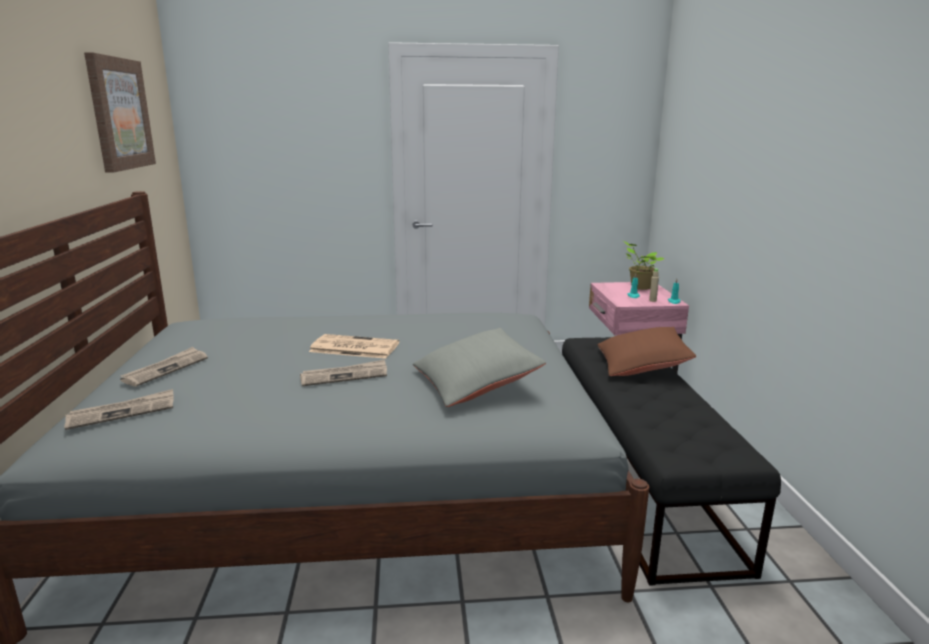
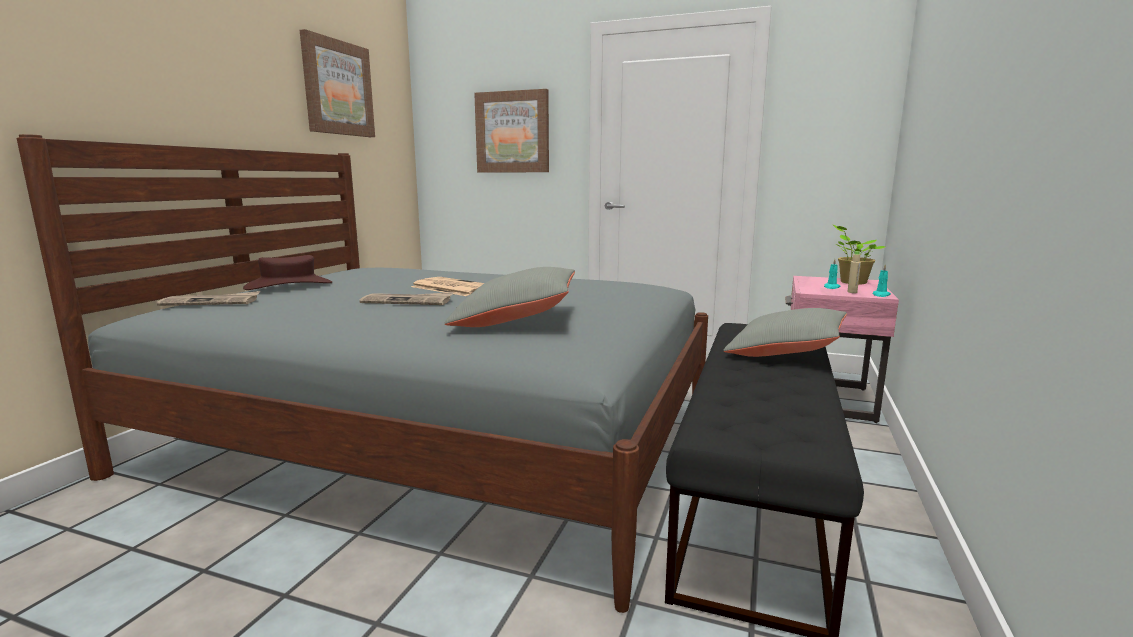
camera: 25 degrees right, 5 degrees down
(166, 369) = (289, 285): newspaper -> brown hat
(305, 150) = (512, 132): none -> picture
(641, 366) = (785, 352): brown pillow -> grey pillow

